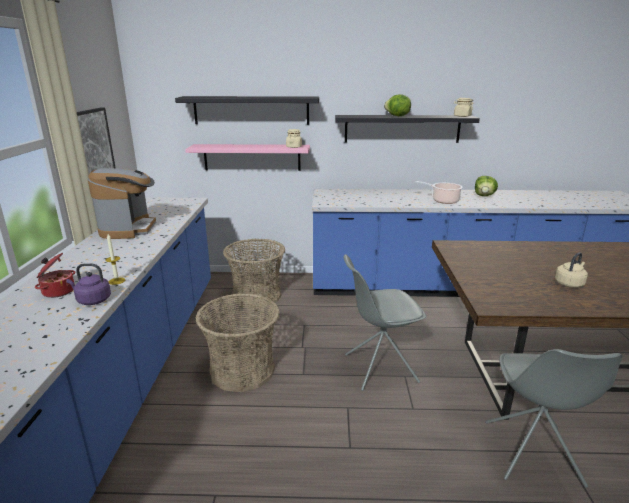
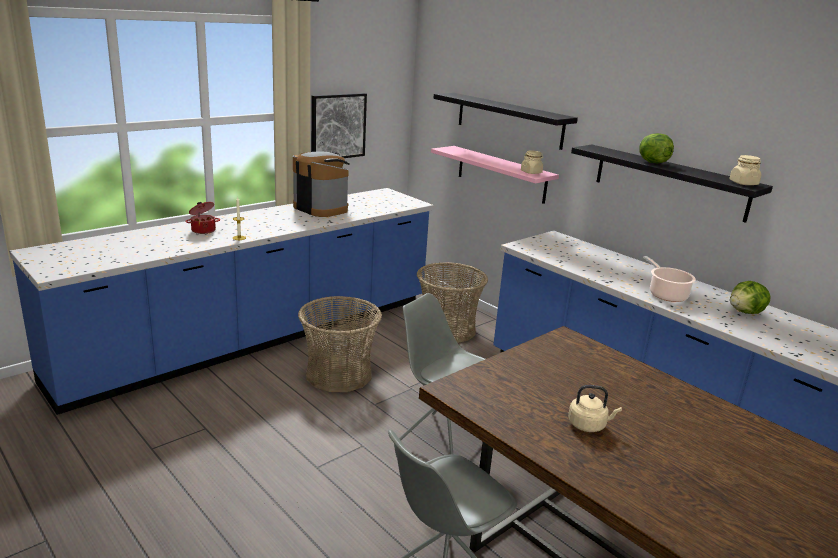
camera: 45 degrees right, 0 degrees up
(92, 300) = (205, 242): purple kettle -> none
(129, 229) = (321, 208): coffee machine -> coffee machine turned 90 degrees counterclockwise

